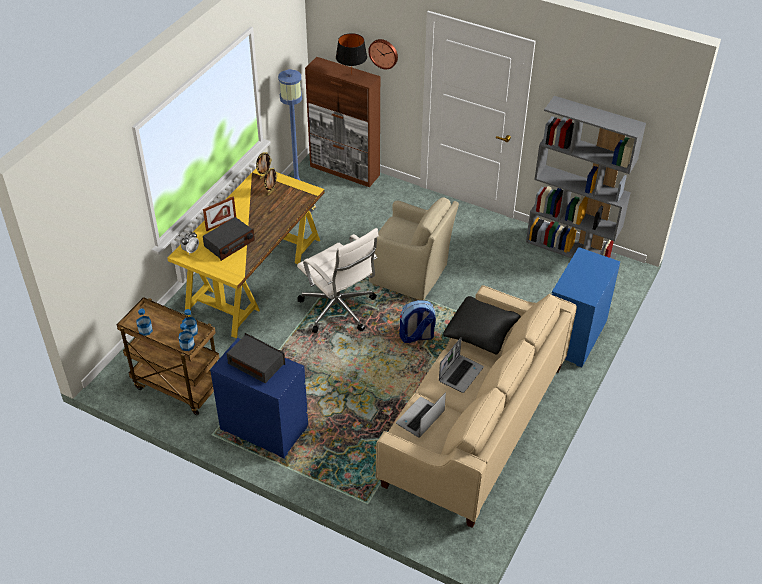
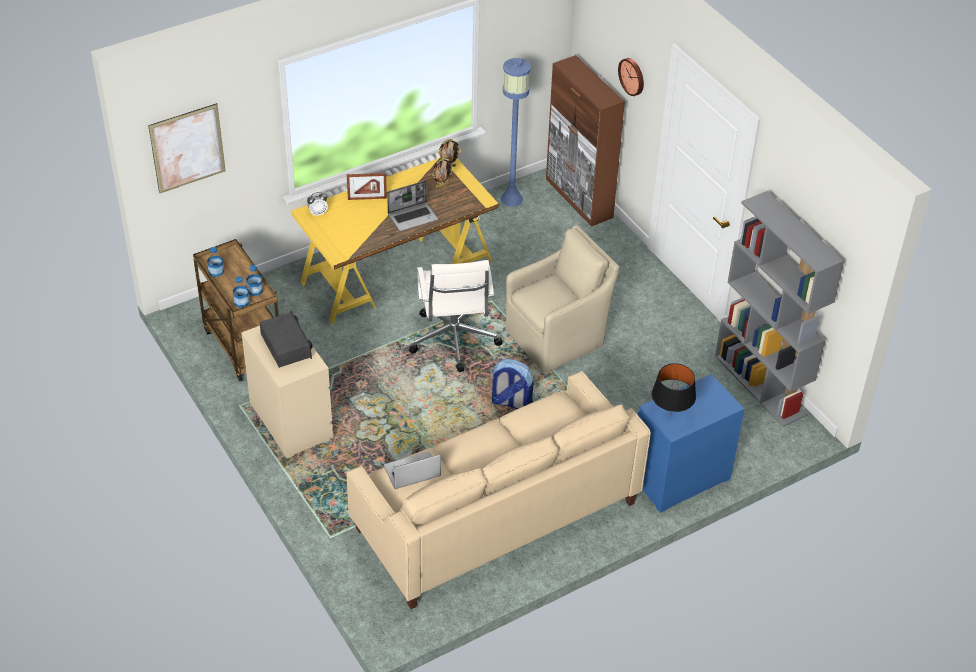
camera: 30 degrees right, 0 degrees up
(82, 232) = (187, 148): none -> picture
(229, 244) = (359, 221): radio -> none
(263, 427) = (291, 421): blue dresser -> beige dresser
(351, 74) = (595, 88): black table lamp -> black table lamp (670, 415)
(410, 275) = (557, 337): beige armchair -> beige armchair turned 90 degrees counterclockwise
(460, 374) = (488, 449): laptop -> laptop (413, 217)
(481, 332) = (545, 419): black pillow -> none

